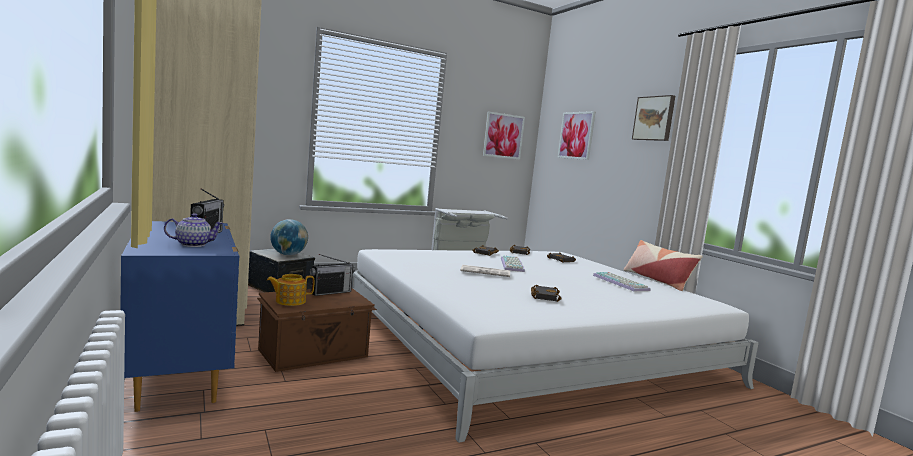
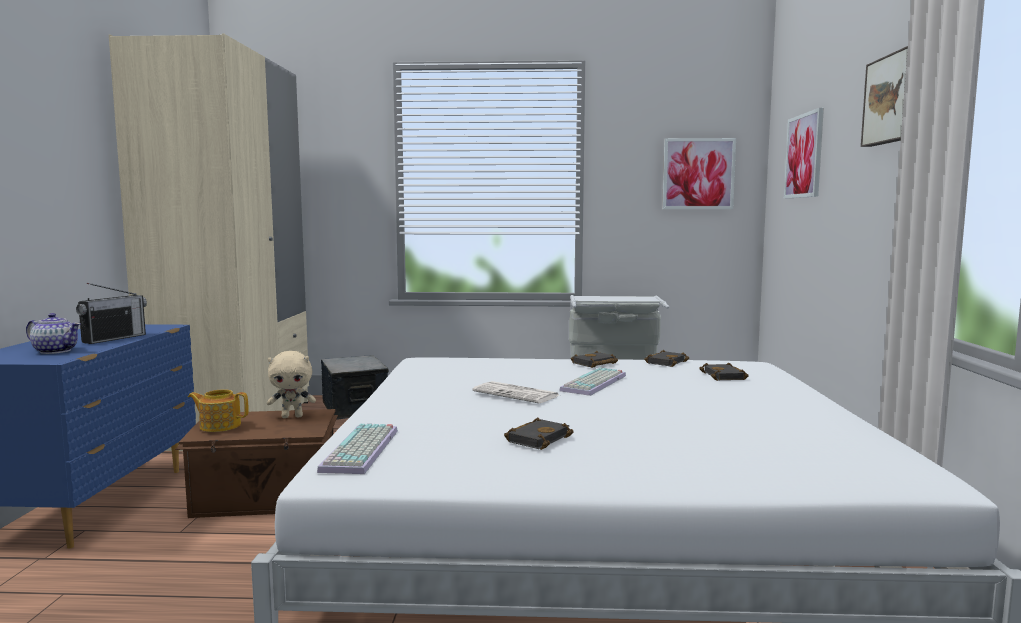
camera: 30 degrees right, 0 degrees up
(288, 254) = (359, 364): globe -> none
(331, 292) = (292, 416): radio -> beige plush toy
(621, 283) = (753, 422): keyboard -> keyboard (362, 450)
(657, 280) = (867, 420): pillow -> none

